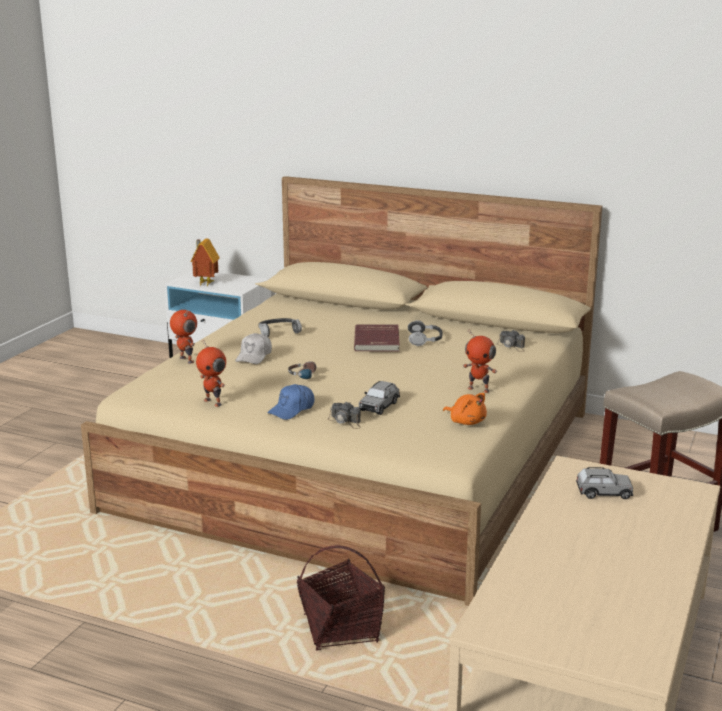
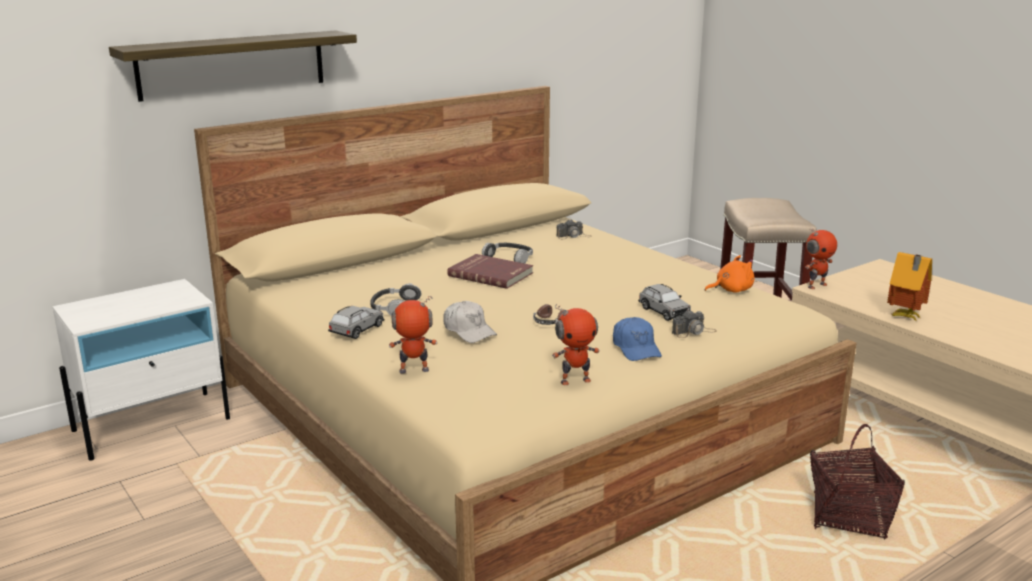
camera: 60 degrees left, 0 degrees up
(205, 284) = (129, 312): toy house -> toy house (904, 317)
(318, 136) = (232, 64): none -> shelf
(479, 389) = (662, 269): toy robot -> toy robot (816, 285)
(603, 492) = (873, 291): grey toy car -> grey toy car (357, 330)

